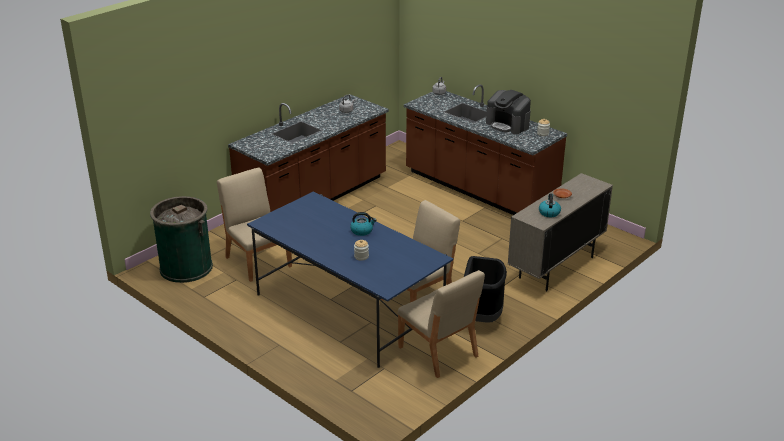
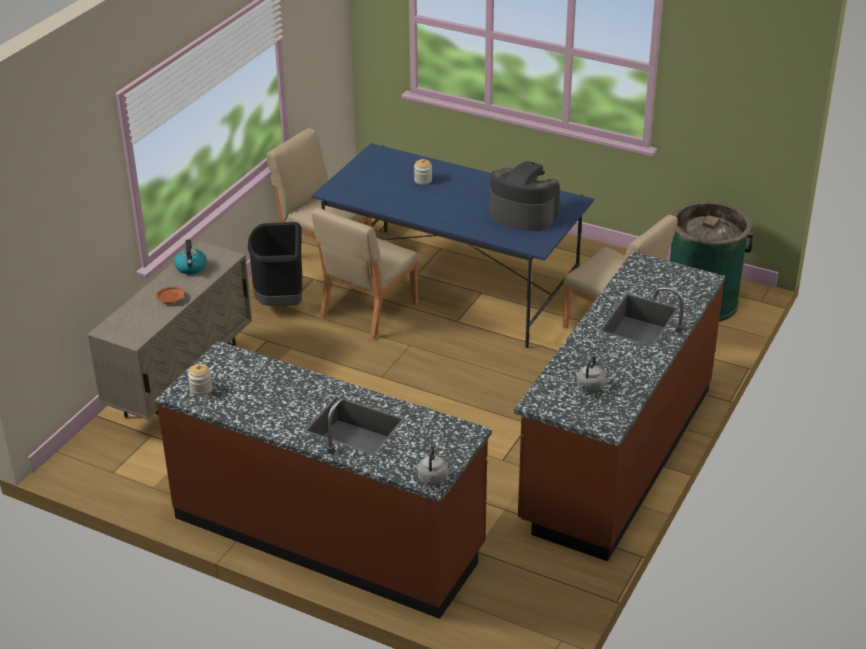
camera: 165 degrees right, 5 degrees up
(362, 231) = (440, 211): kettle -> none
(508, 125) = (269, 401): coffee machine -> coffee machine (522, 215)

